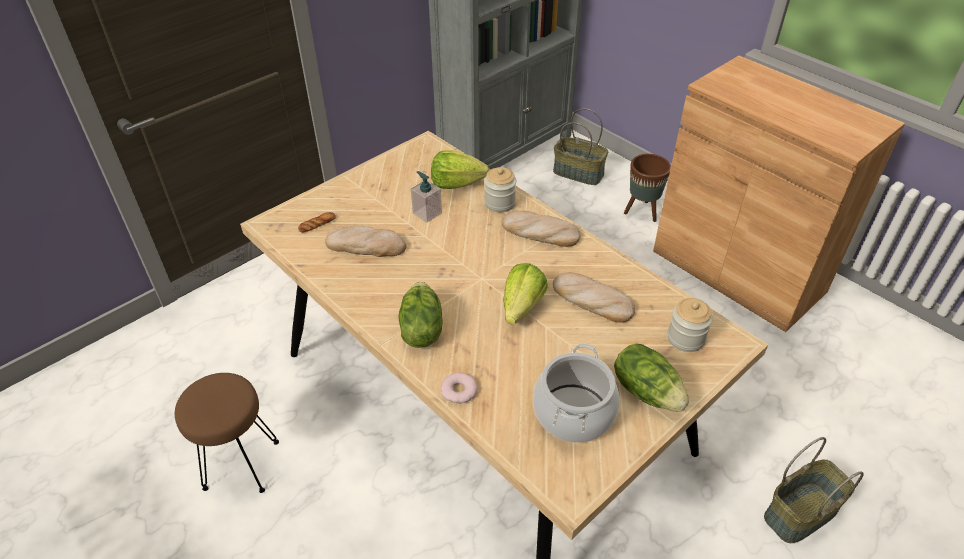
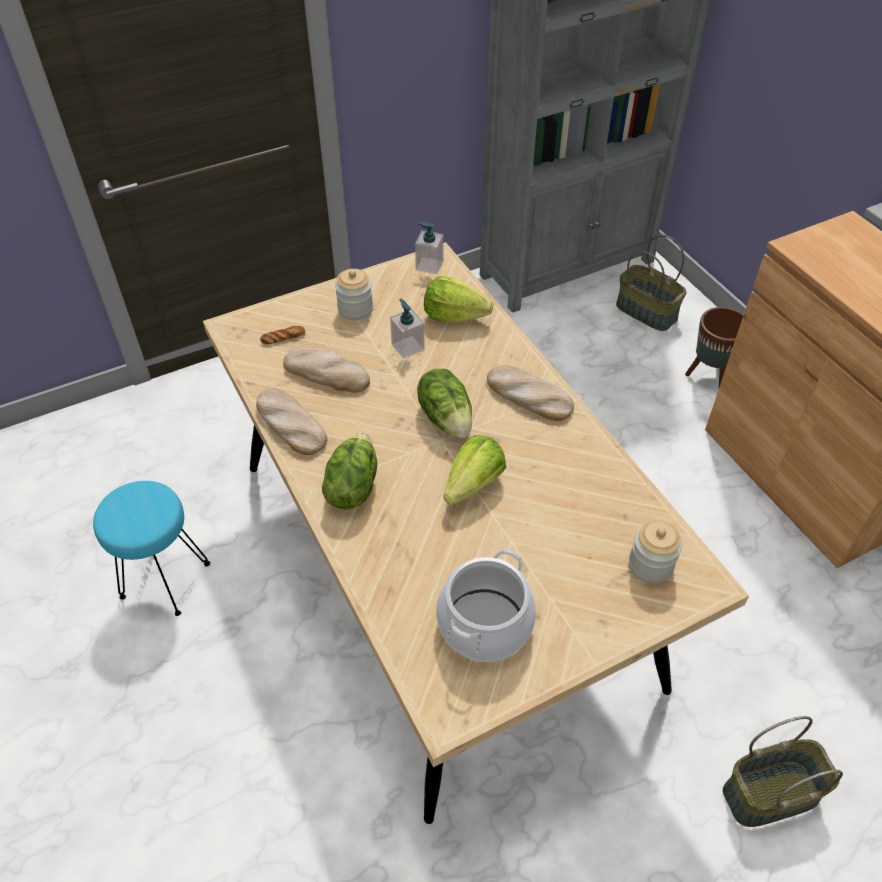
camera: 15 degrees right, 5 degrees up
(240, 464) = (164, 579): brown stool -> turquoise stool
(421, 149) = (429, 265): none -> soap dispenser
(459, 391) = (368, 568): donut -> none
(500, 203) = (495, 350): jar -> jar (355, 309)
(591, 300) = (557, 493): bread -> bread (290, 424)
(647, 391) = (578, 618): lettuce -> lettuce (446, 417)

